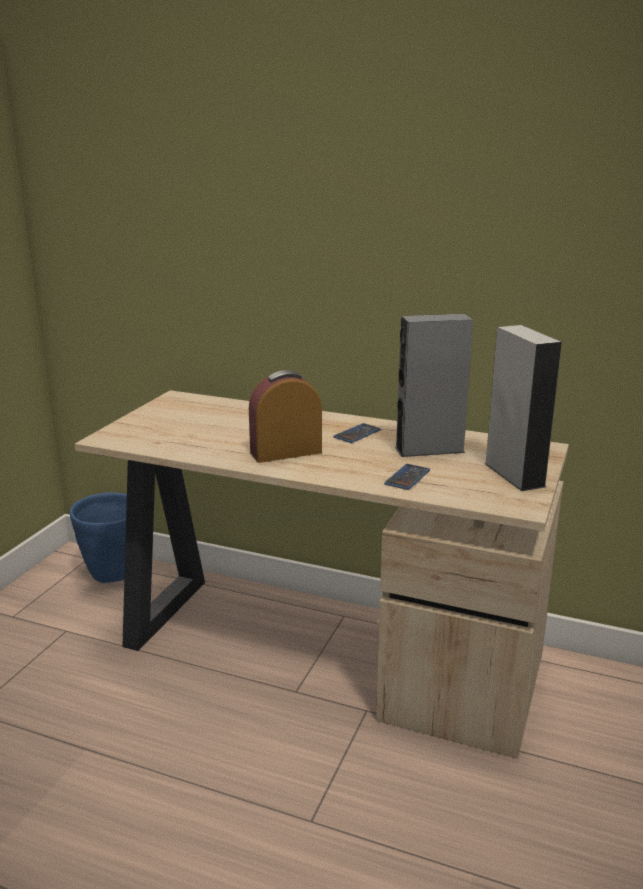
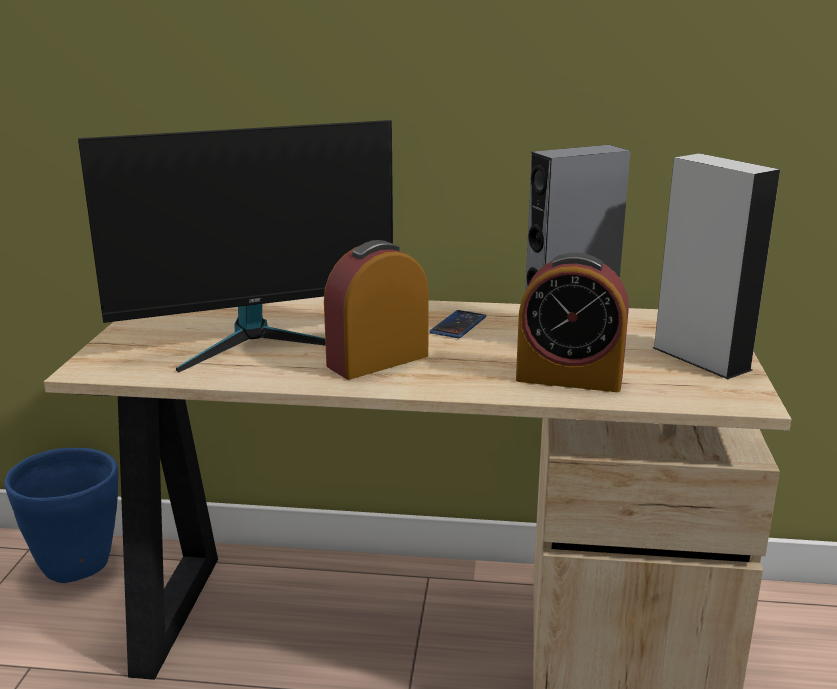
camera: 15 degrees left, 0 degrees up
(217, 430) = (257, 340): none -> monitor
(407, 477) = (569, 378): phone -> alarm clock

